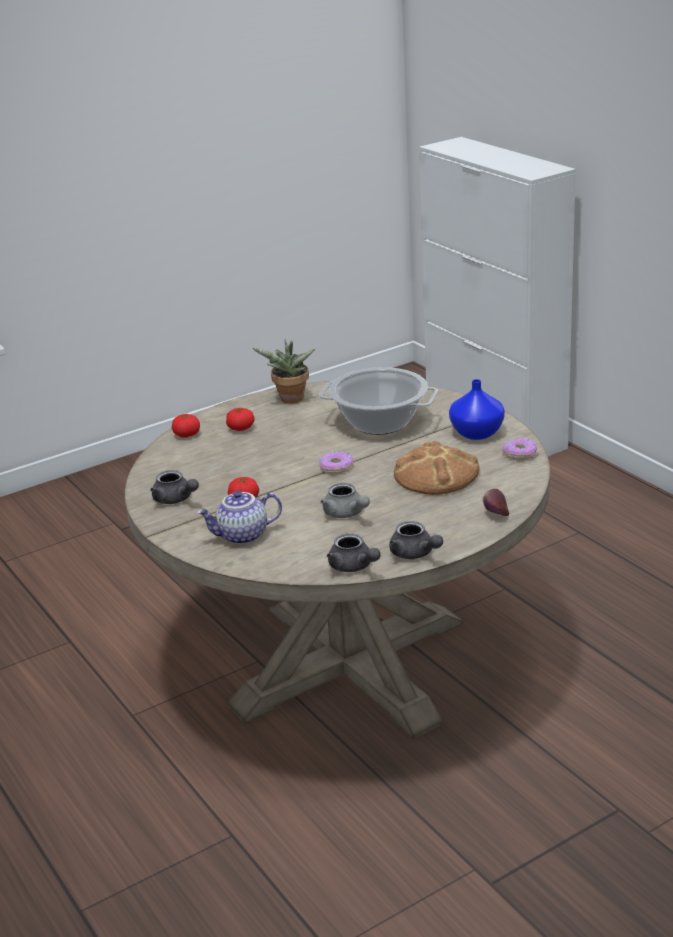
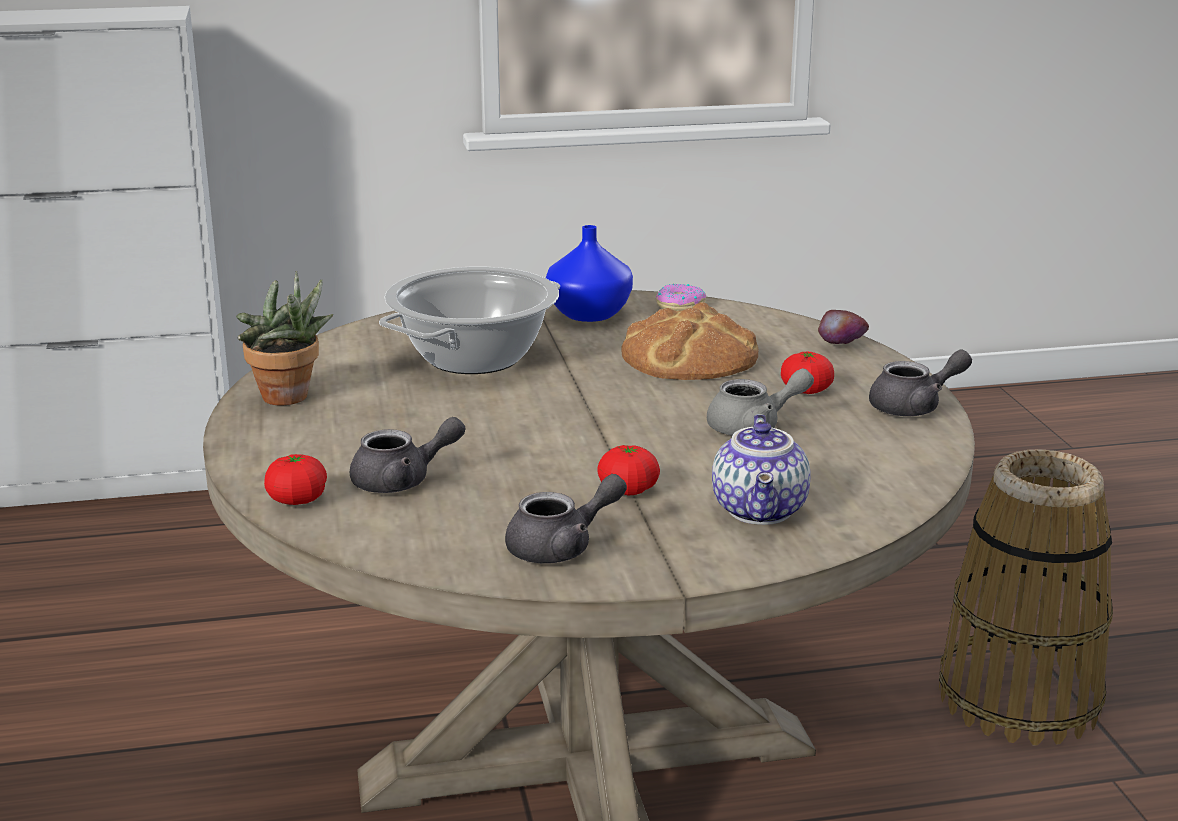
camera: 70 degrees left, 5 degrees down
(241, 428) = (342, 451): tomato -> tomato (806, 390)
(336, 467) = (590, 408): donut -> none
(353, 567) = (926, 449): grey teapot -> grey teapot (403, 481)
(543, 813) = (1019, 698): none -> basket

